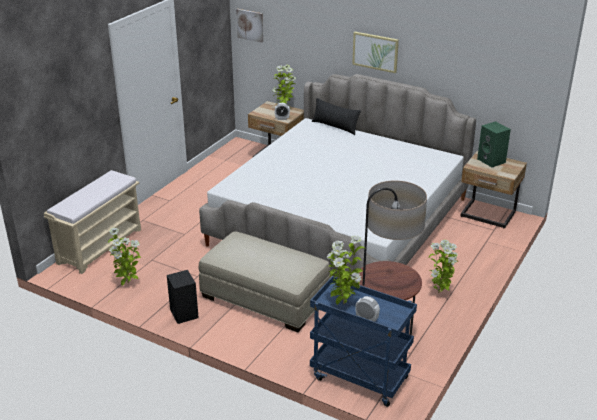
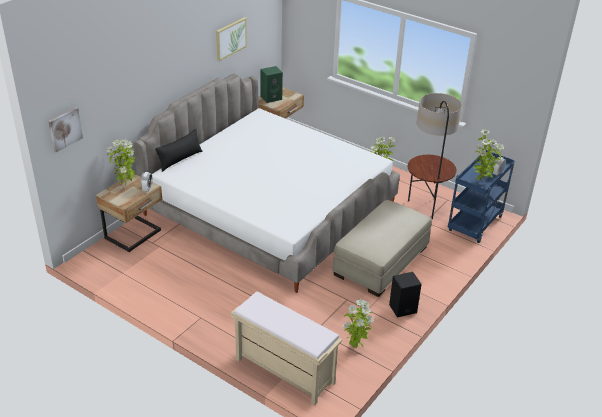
camera: 85 degrees left, 5 degrees up
(375, 51) = (178, 73): picture -> picture (231, 38)

